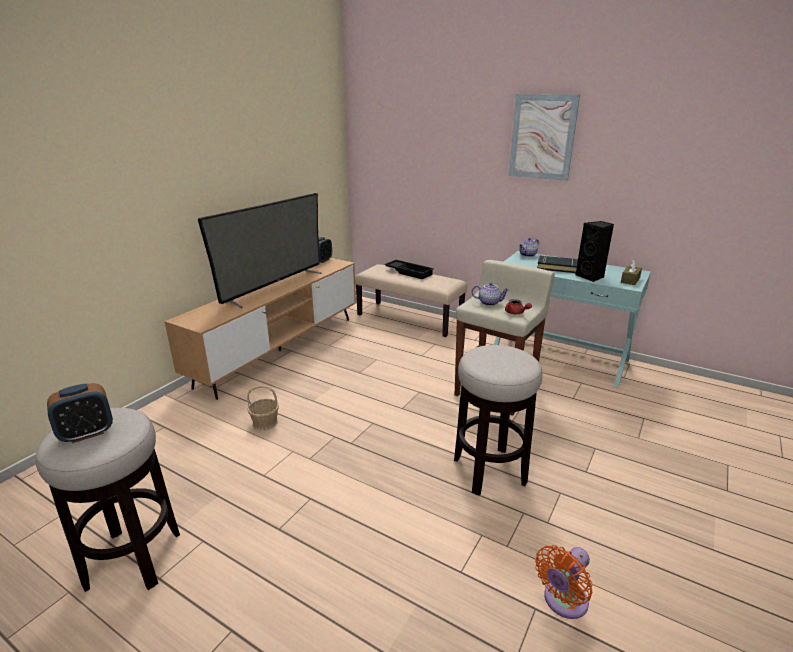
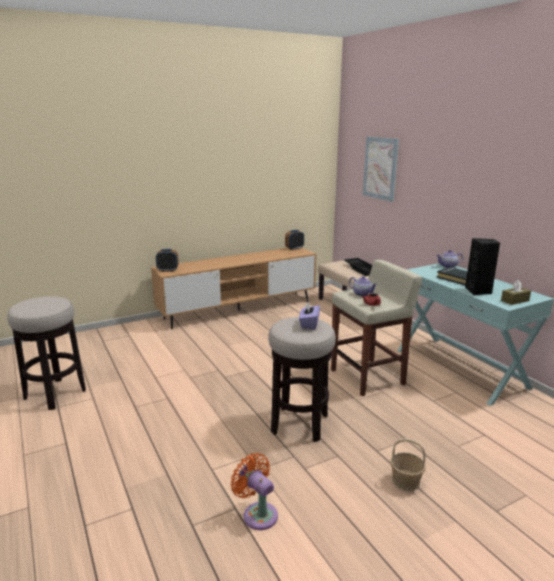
camera: 30 degrees right, 5 degrees down
(87, 433) = (35, 304): alarm clock -> alarm clock (167, 270)
(265, 423) = (185, 350): basket -> basket (406, 481)
(274, 287) = (238, 259): television -> none
(504, 354) = (309, 324): none -> purple tissue box
(542, 137) = (469, 159): picture -> picture (380, 168)
(563, 602) = (258, 513): orange fan -> orange fan turned 60 degrees clockwise

